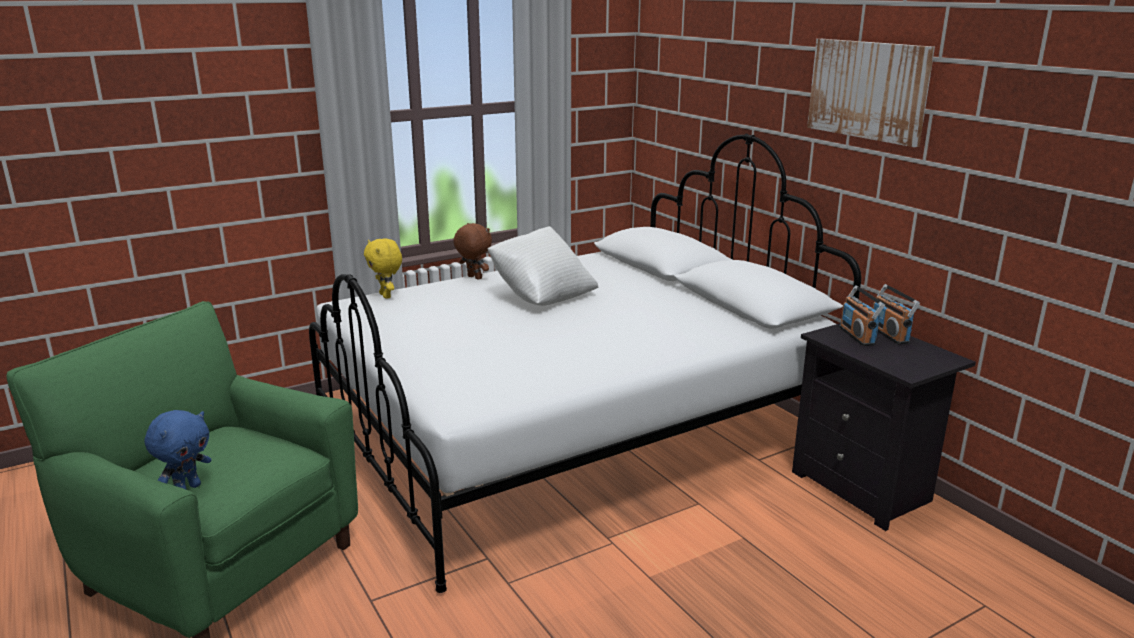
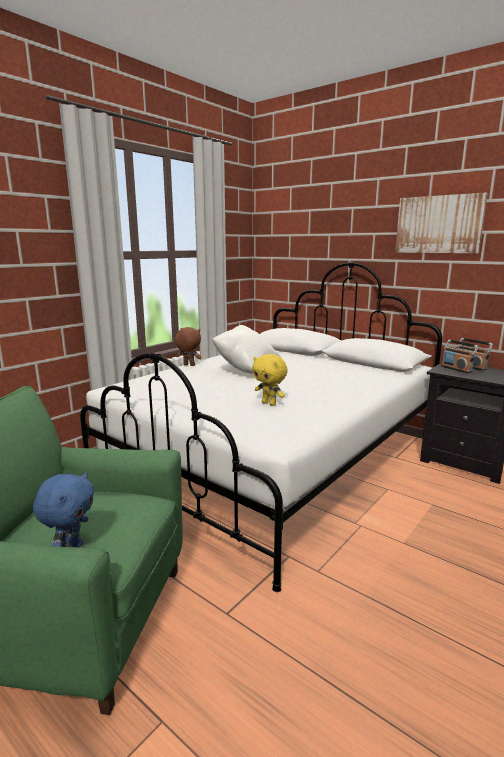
camera: 20 degrees left, 5 degrees down
(386, 296) = (138, 381): yellow plush toy -> yellow plush toy (269, 403)

